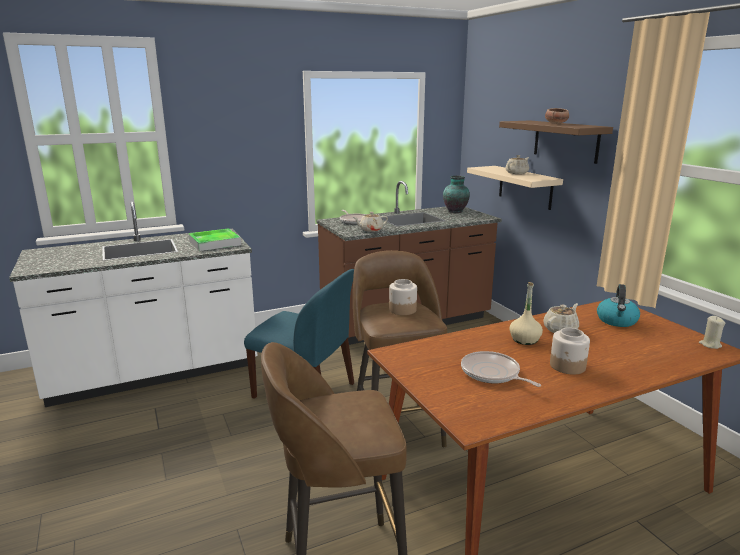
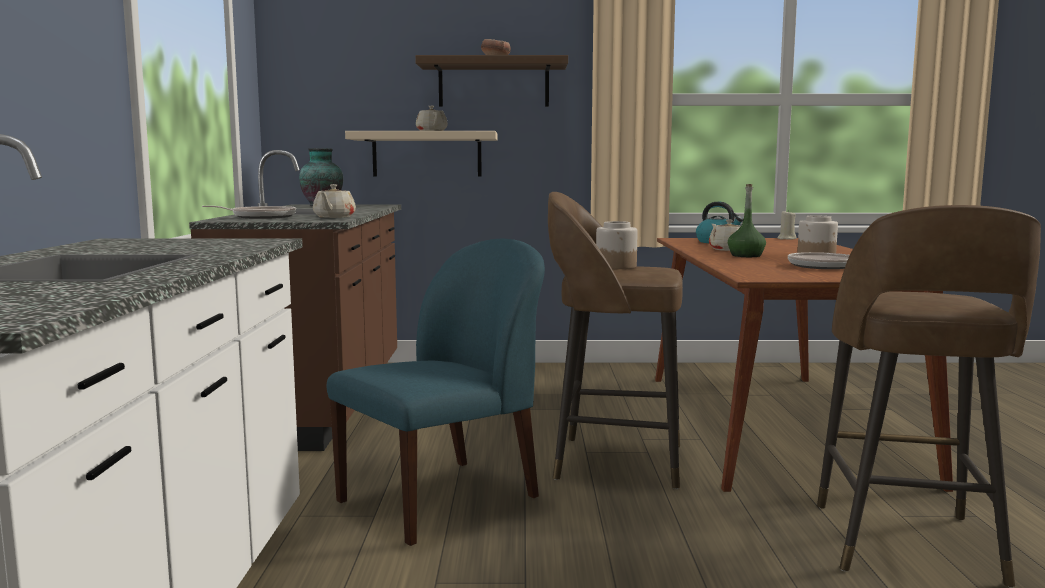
camera: 65 degrees left, 10 degrees down
(215, 243) = (197, 244): tray -> none
(524, 340) = (745, 255): beige bottle -> green bottle

